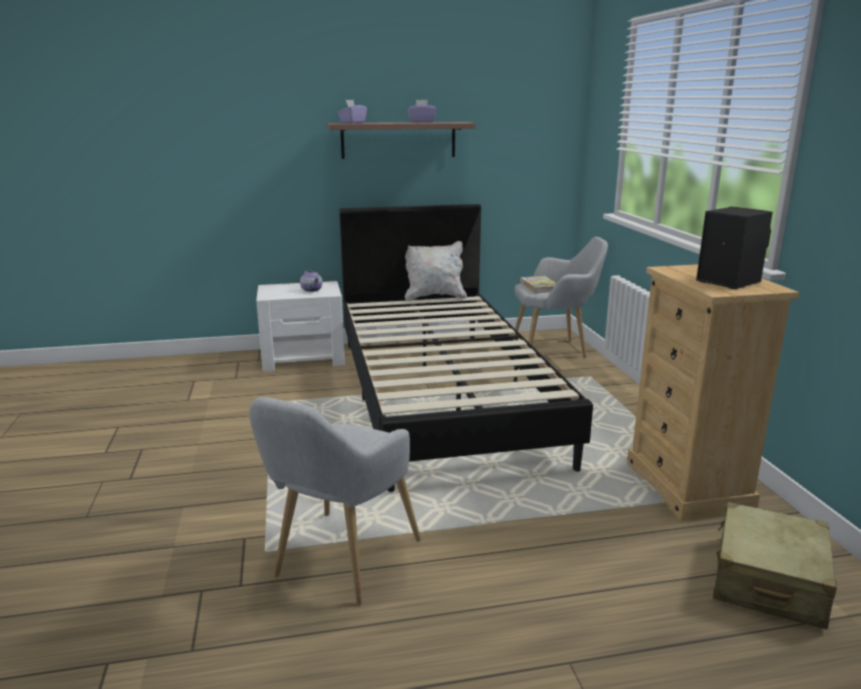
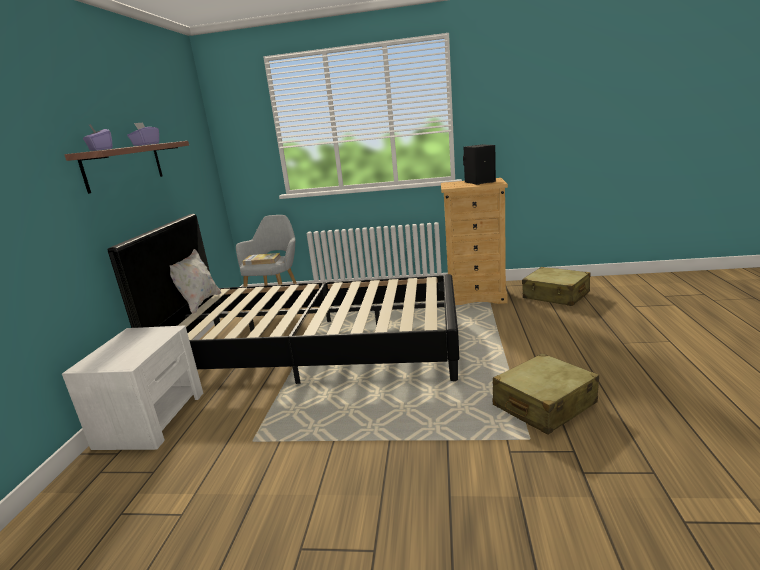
camera: 70 degrees left, 0 degrees up
(311, 290) = (141, 339): teapot -> none
(339, 562) = (544, 405): grey armchair -> beige suitcase

